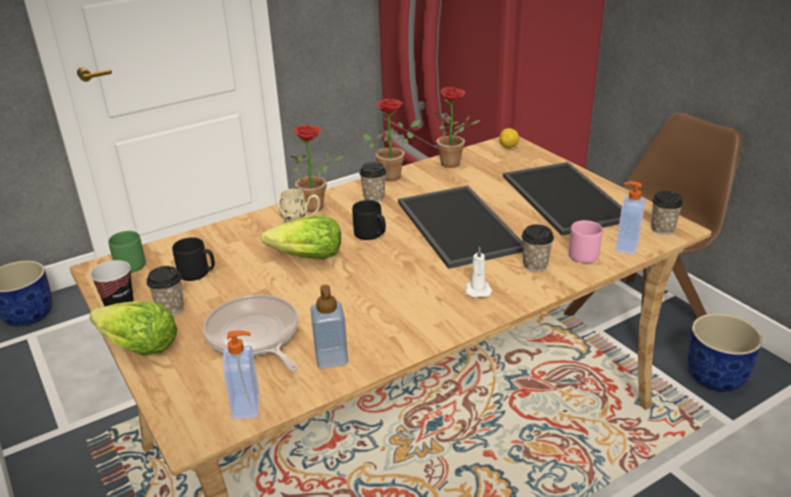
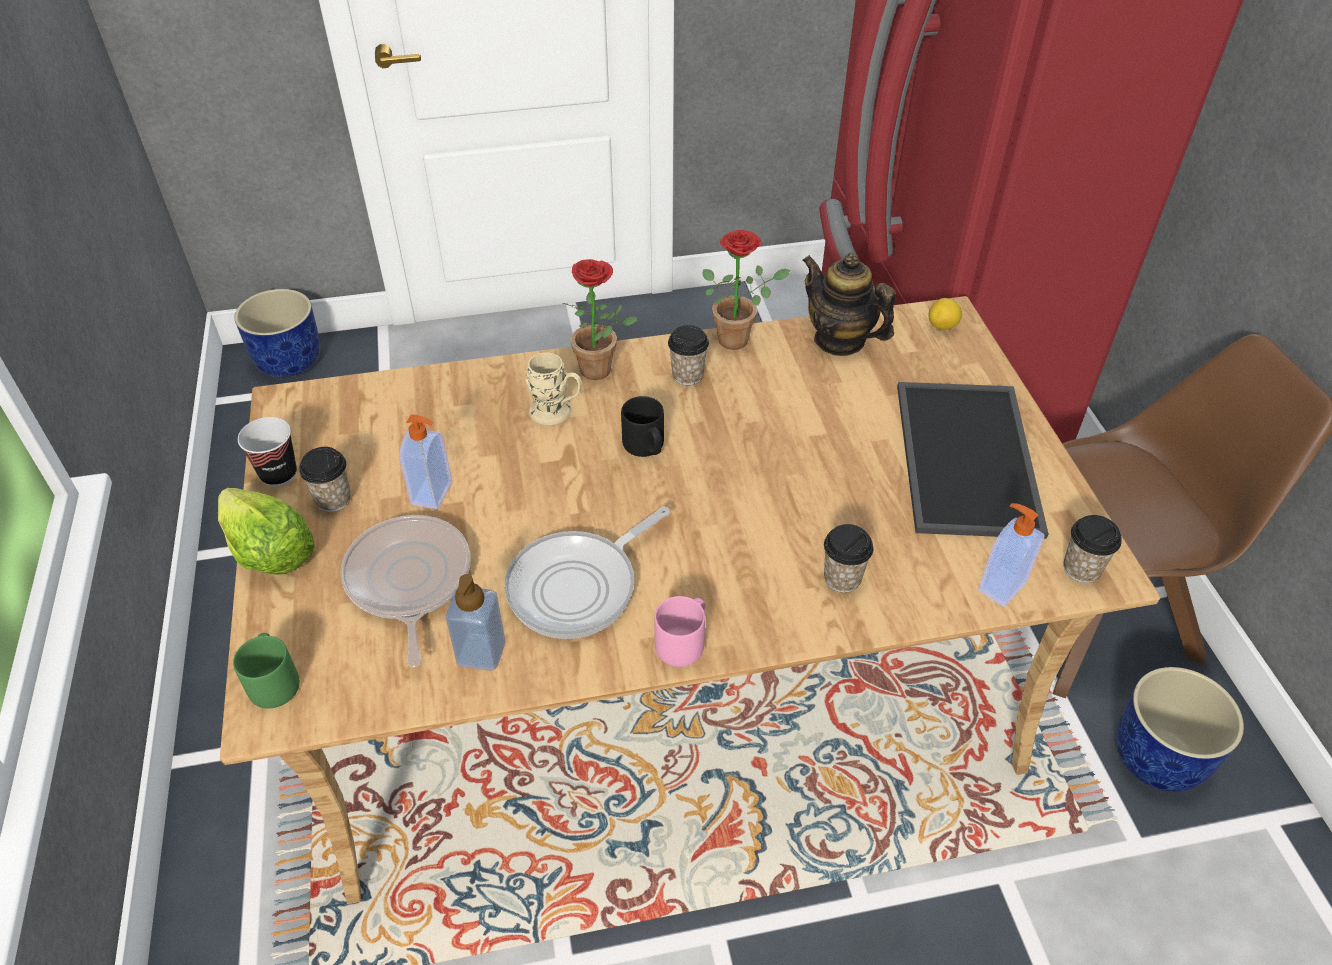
camera: 20 degrees right, 15 degrees up
(129, 264) = (321, 405): green mug -> green mug (274, 681)
(197, 273) = (392, 448): black mug -> none
(247, 406) = (345, 695): soap dispenser -> soap dispenser (433, 493)
(307, 257) = (541, 462): lettuce -> none
(374, 309) = (579, 586): none -> frying pan
(455, 164) = (840, 340): potted plant -> teapot
(461, 226) = (780, 468): tray -> none
(477, 290) = (734, 598): white candle -> none
(583, 253) = (927, 579): pink mug -> pink mug (683, 643)

